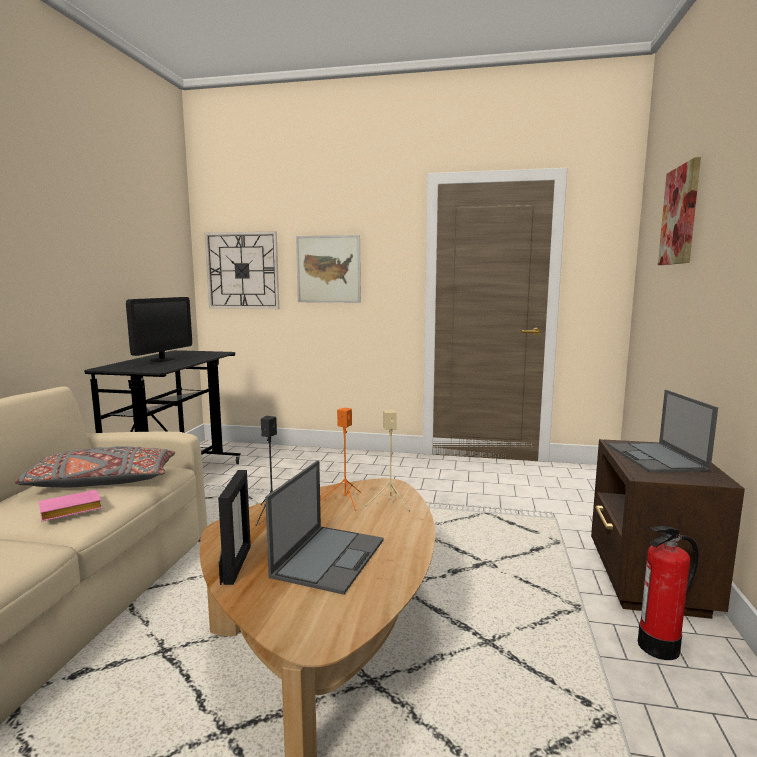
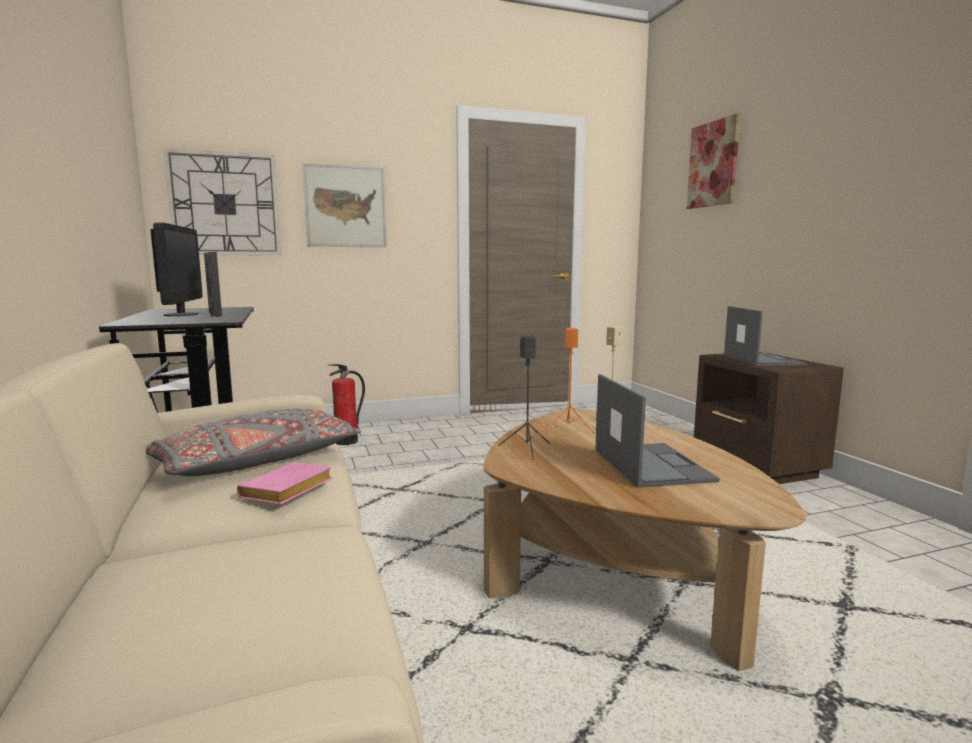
camera: 30 degrees left, 0 degrees up
(236, 564) = (587, 486): picture frame -> picture frame (214, 314)
(656, 458) = (761, 360): laptop -> laptop turned 150 degrees counterclockwise
(659, 647) = (816, 501): fire extinguisher -> fire extinguisher (346, 441)

